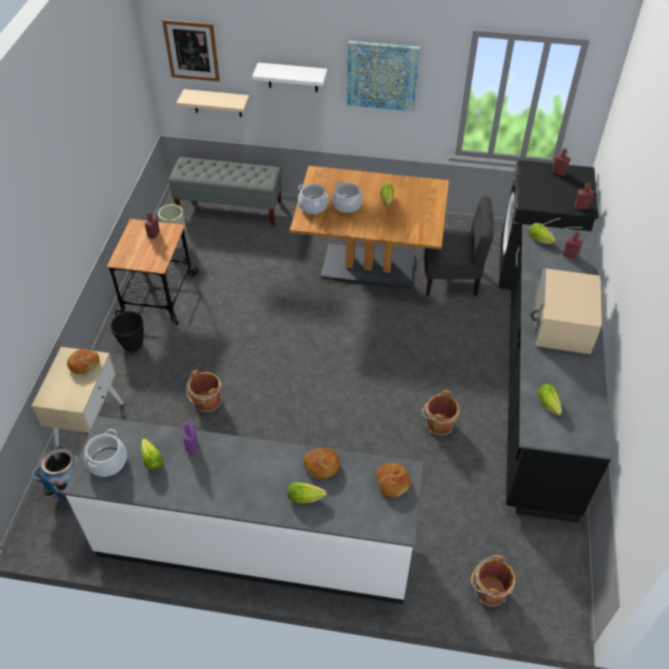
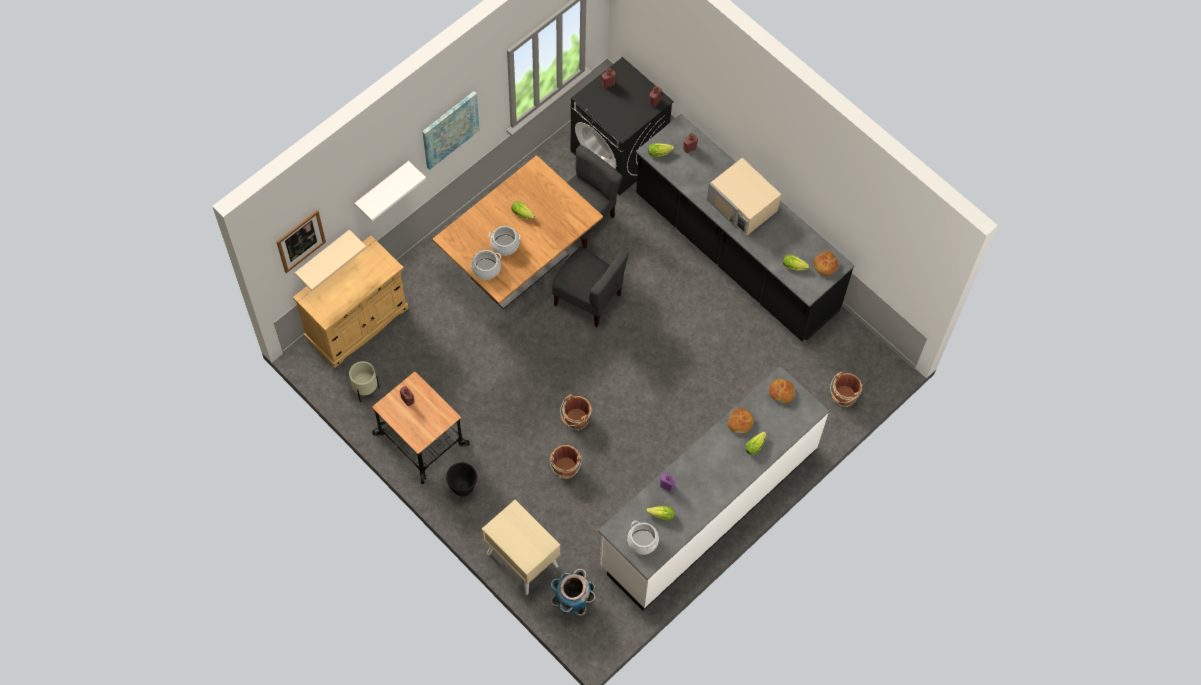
camera: 55 degrees left, 15 degrees up
(83, 364) = (513, 521): bread -> bread (825, 265)
(229, 208) = (357, 323): grey bench -> beige cabinet
(384, 323) = (588, 299): none -> grey chair
(438, 424) = (706, 333): brown bucket -> brown bucket (575, 420)

